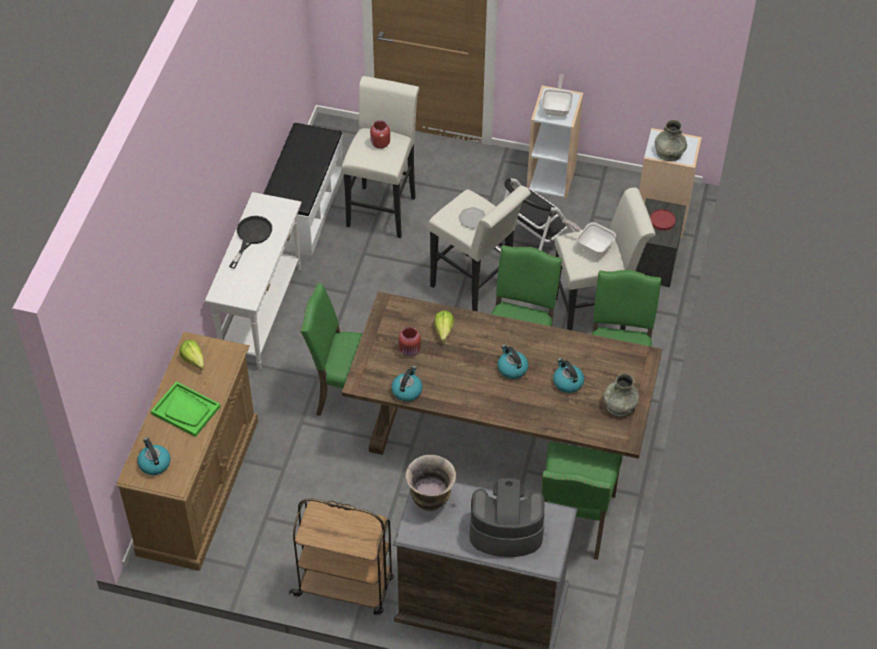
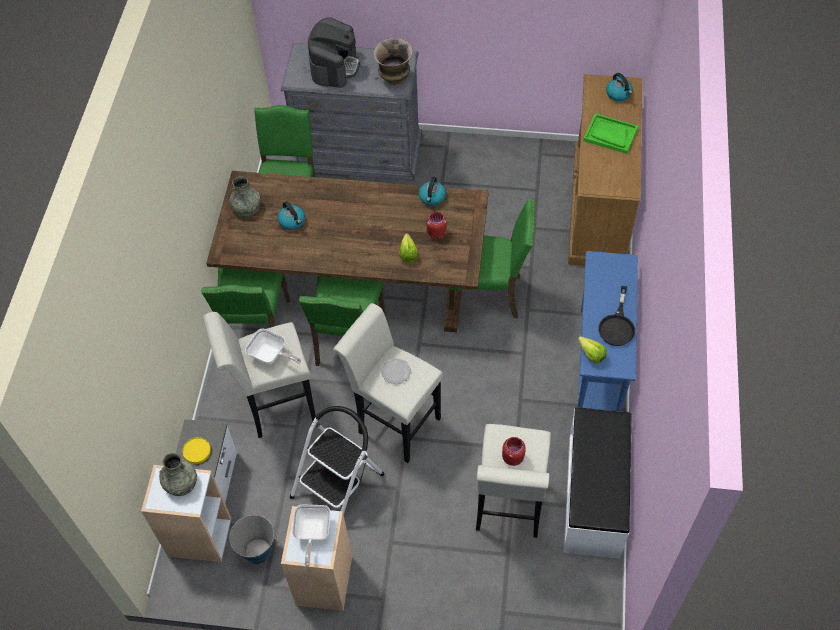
camera: 175 degrees right, 5 degrees up
(194, 363) = (619, 173): lettuce -> lettuce (590, 352)
(261, 313) = (599, 366): white console table -> blue console table
(345, 588) = (462, 149): brown cart -> none
(505, 530) = (334, 66): coffee machine -> coffee machine turned 75 degrees counterclockwise
(512, 368) = (342, 228): kettle -> none
(609, 203) = (257, 551): none -> bucket
(662, 221) = (197, 451): red plate -> yellow plate

